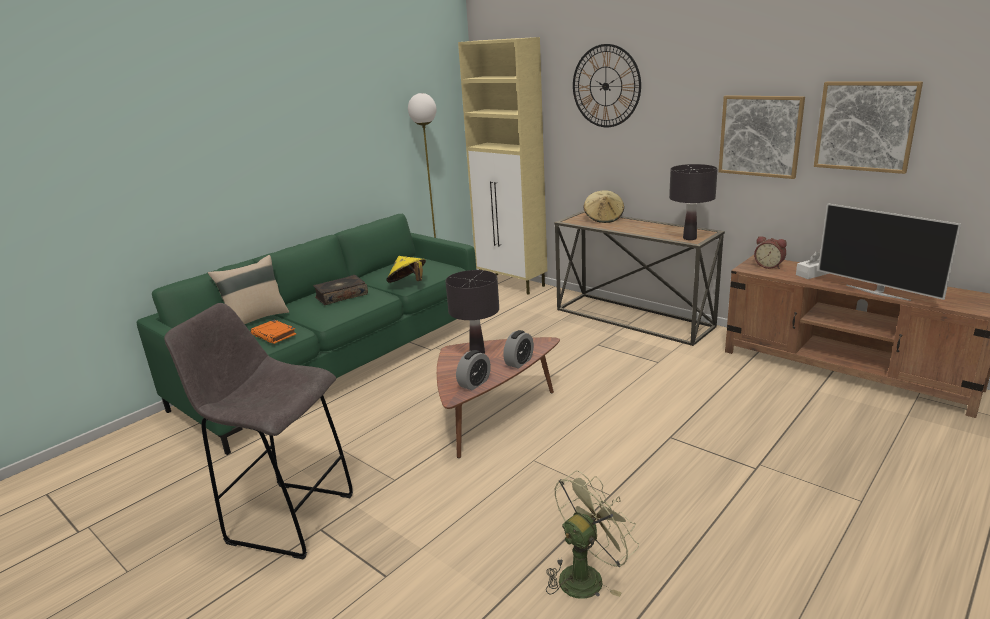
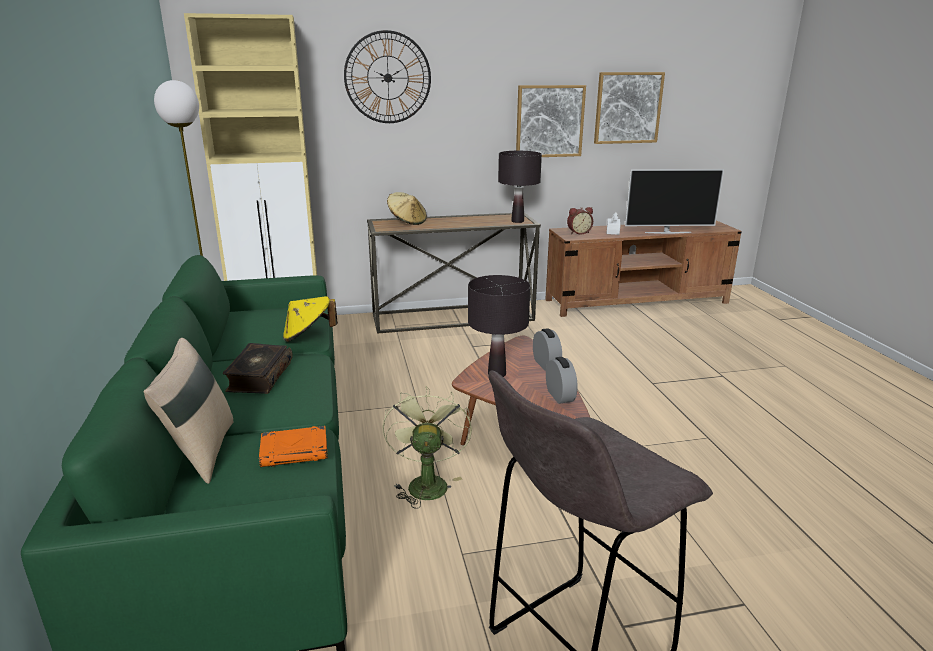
camera: 55 degrees left, 0 degrees up
(586, 575) = (806, 491): green fan -> green fan (426, 482)

